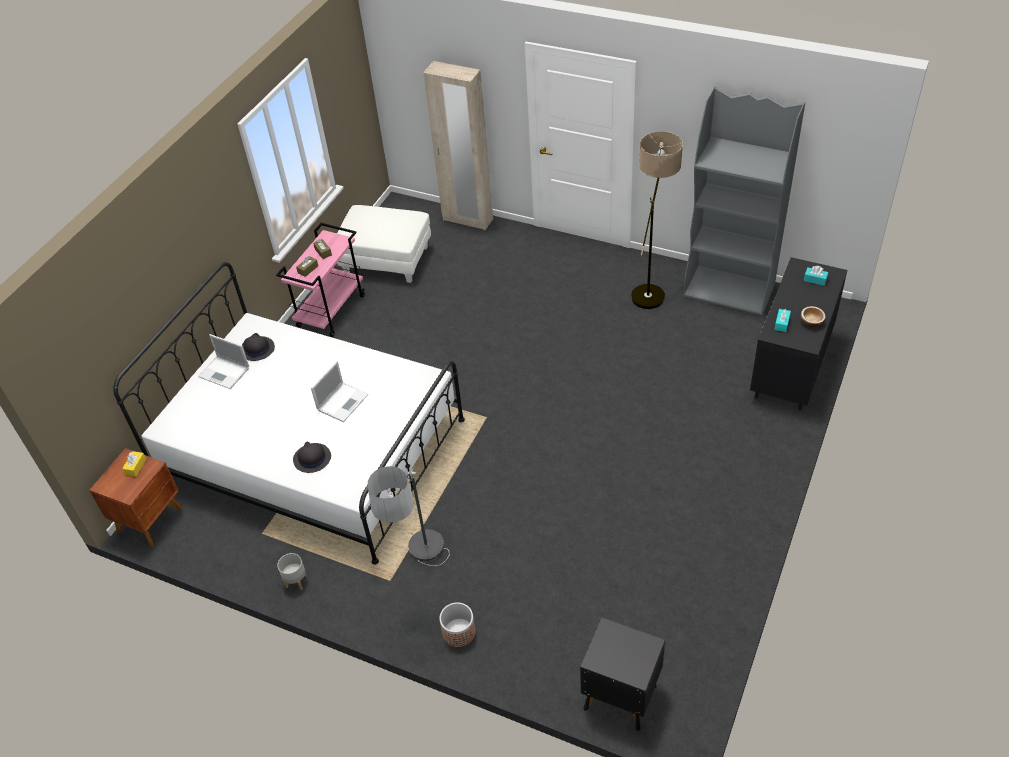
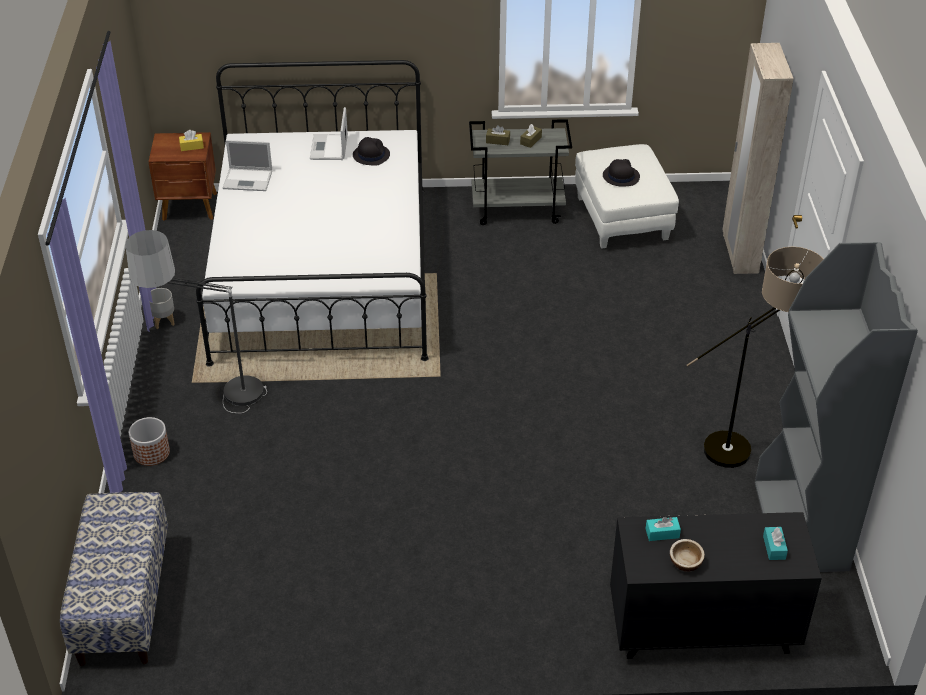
camera: 60 degrees right, 5 degrees down
(312, 458) = (251, 241): black hat -> black hat (620, 176)
(331, 310) = (518, 209): pink cart -> grey cart
(343, 401) = (334, 233): laptop -> laptop (249, 180)
(619, 695) = (123, 601): black nightstand -> bench

